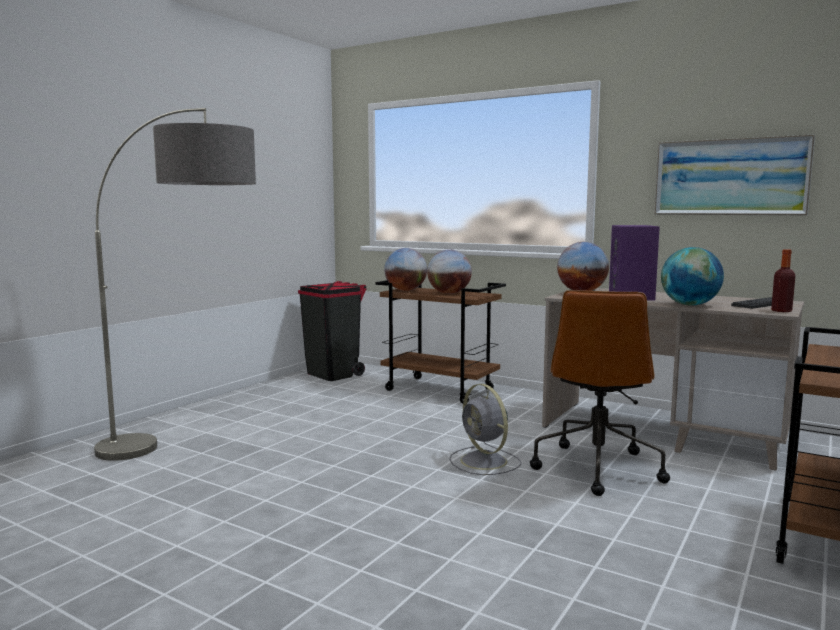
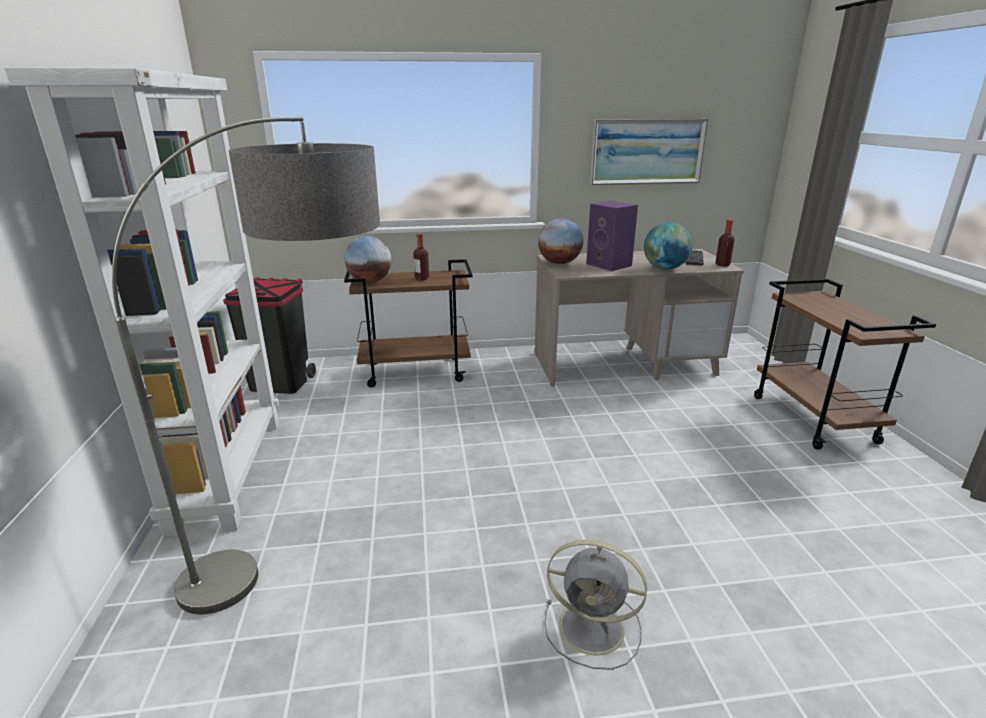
camera: 40 degrees left, 15 degrees up
(222, 406) = (228, 470): none -> white bookcase
(449, 293) = (422, 278): globe -> bottle
(485, 462) = (570, 438): grey fan -> grey fan (594, 628)
(597, 468) = (639, 413): brown office chair -> none

